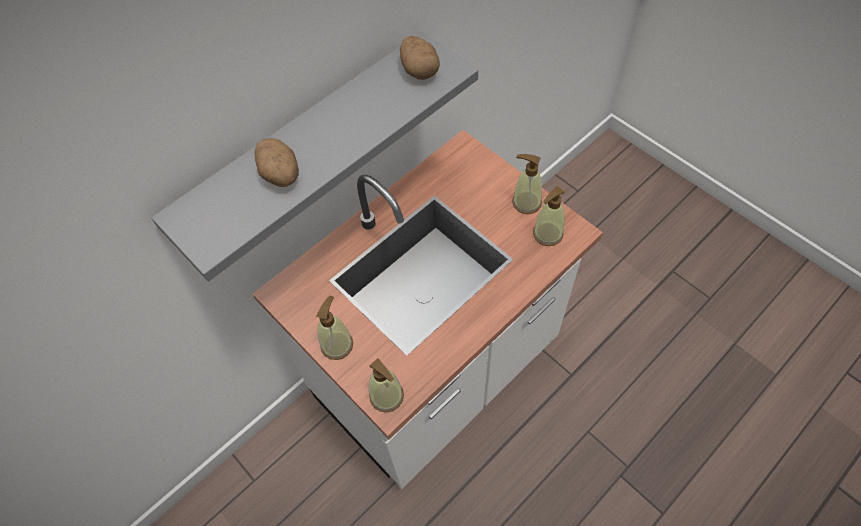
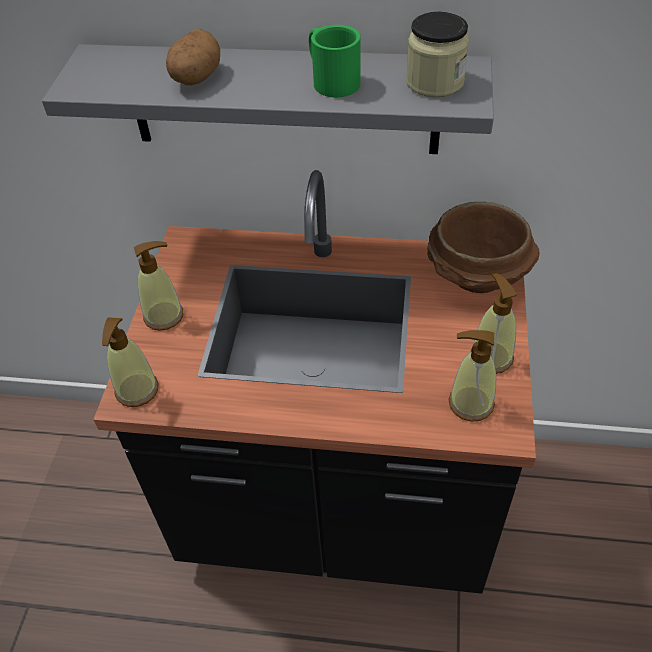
camera: 50 degrees right, 10 degrees down
(362, 112) = (331, 79): none -> green mug
(419, 70) = (435, 82): potato -> jar
(438, 373) = (336, 511): white counter -> black counter
(465, 166) = (476, 276): none -> brown bowl

